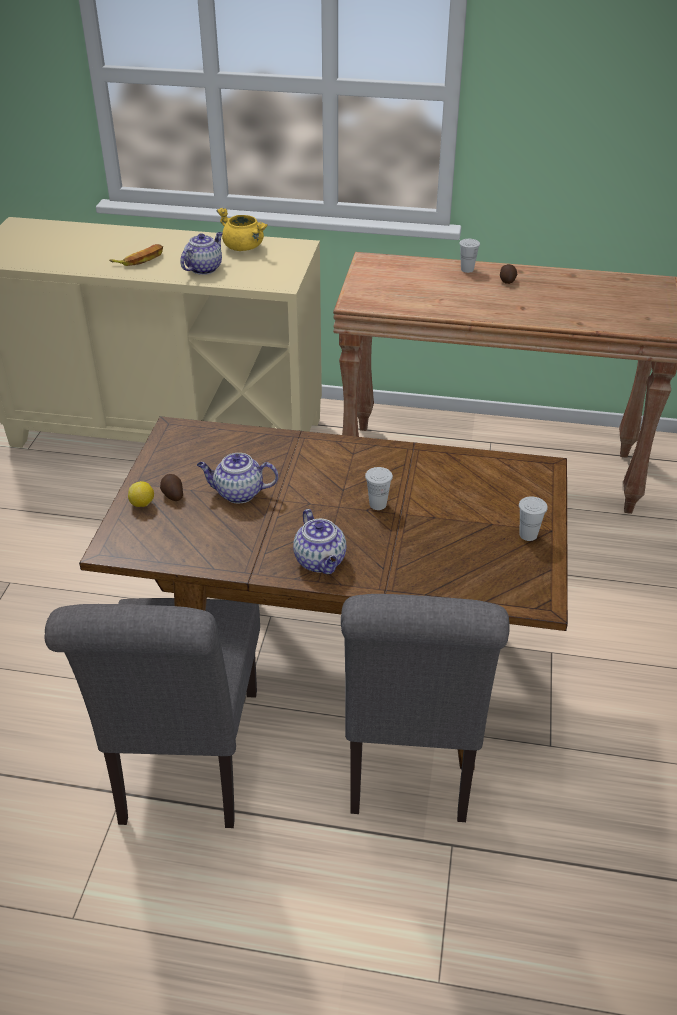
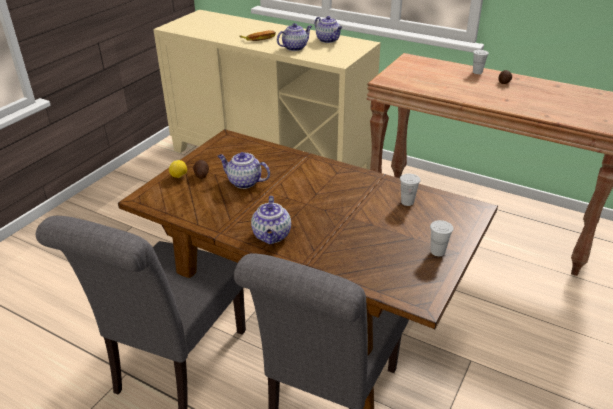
camera: 20 degrees right, 5 degrees down
(244, 247) = (328, 40): yellow cooking pot -> teapot
(378, 504) = (335, 208): white cup -> white cup (407, 202)

